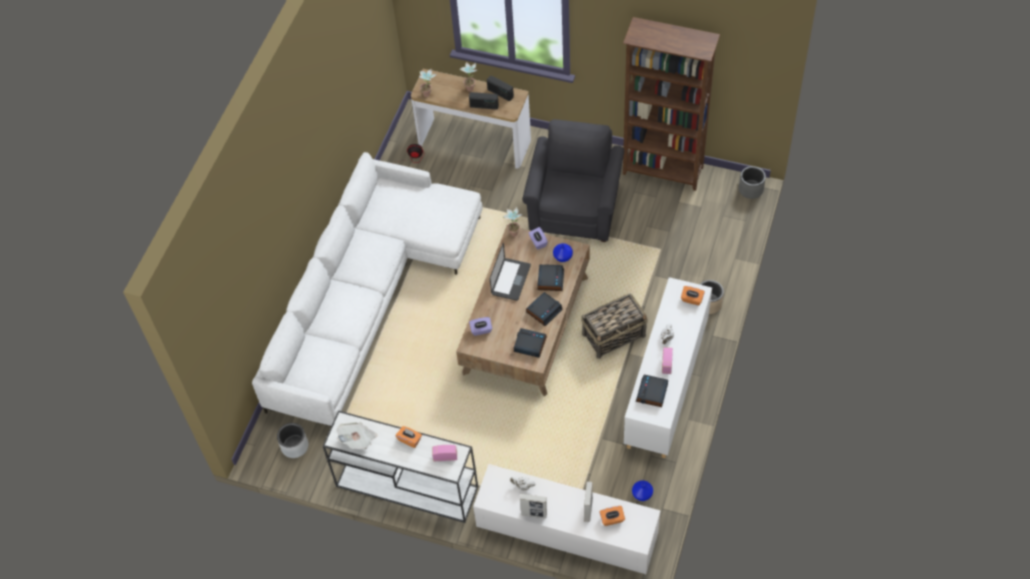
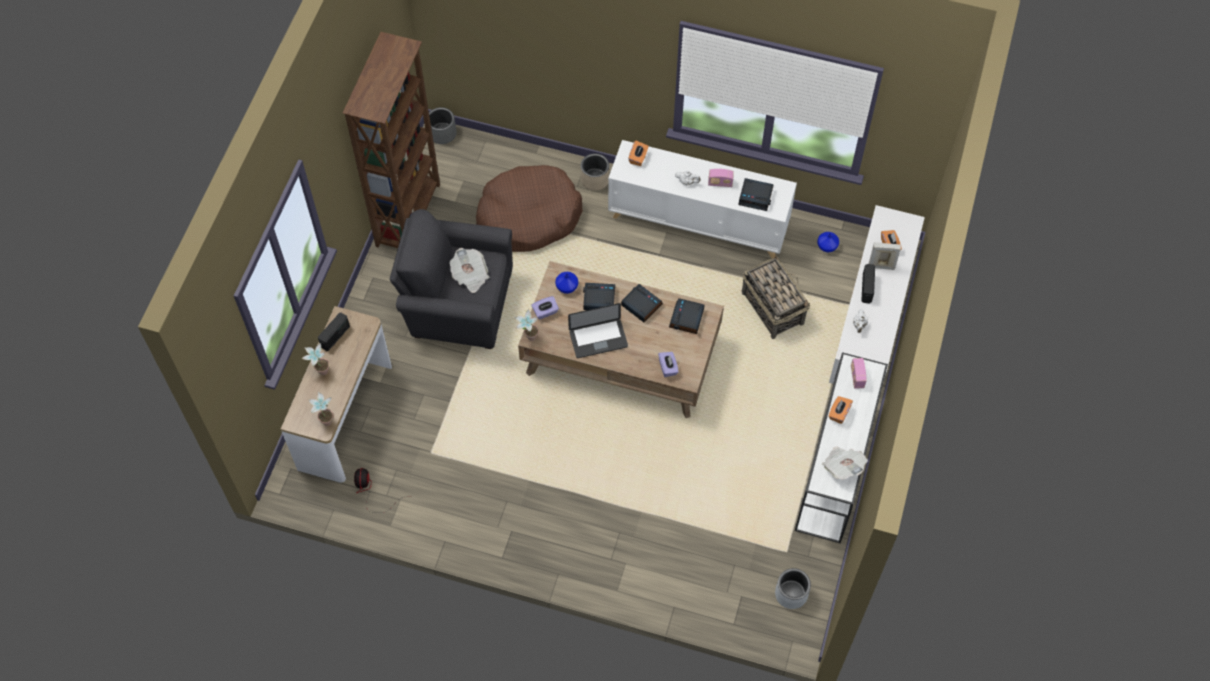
camera: 95 degrees left, 5 degrees up
(369, 295) = (577, 526): white sofa -> none
(484, 106) = (354, 354): radio -> radio (867, 288)
(511, 280) = (598, 339): laptop -> laptop turned 150 degrees clockwise
(534, 514) = (890, 314): picture frame -> none
(574, 190) = (470, 275): none -> newspaper
(614, 335) = (635, 267): basket -> basket (772, 307)
(665, 255) = (528, 216): none -> brown dog bed

